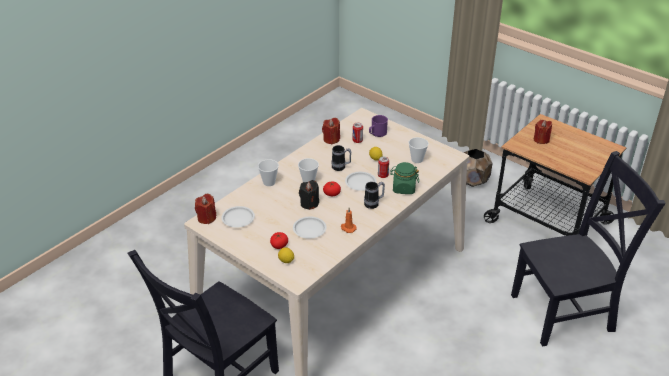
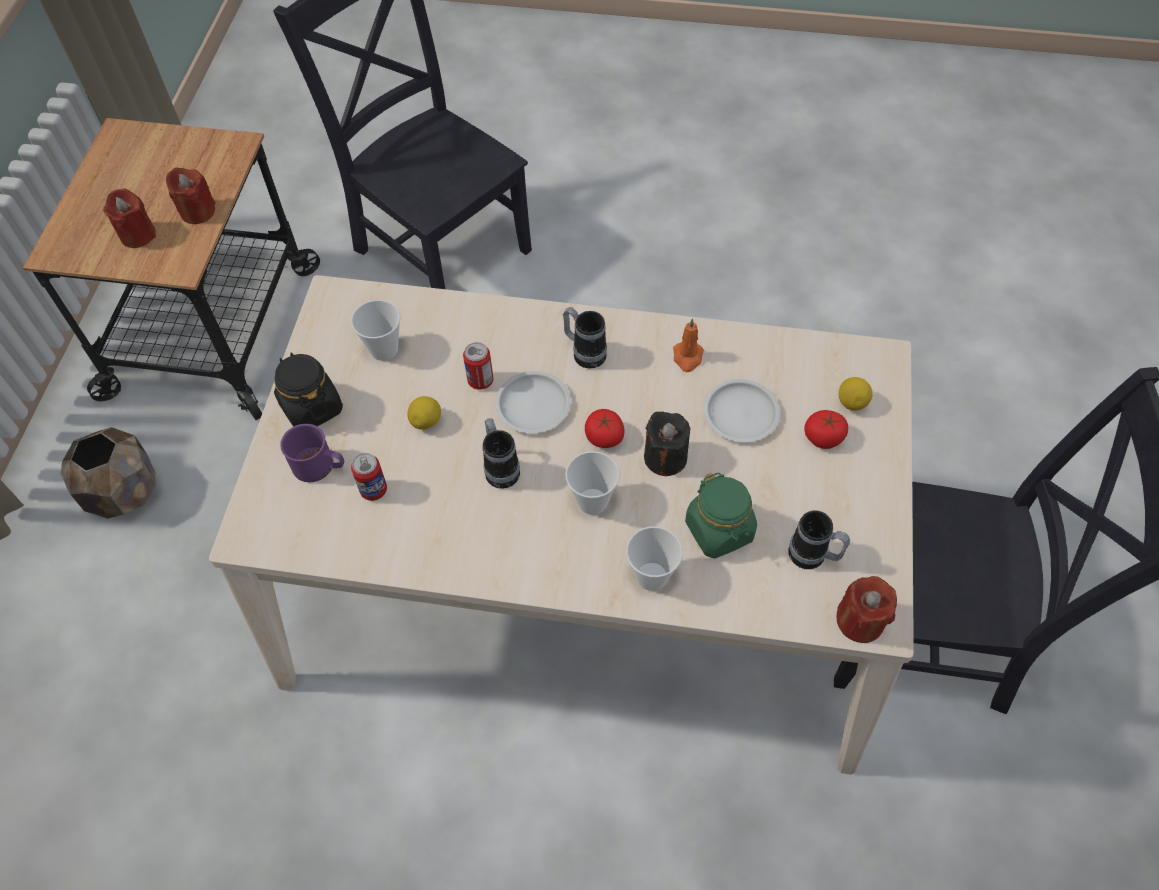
camera: 120 degrees left, 20 degrees up
(238, 219) = (813, 557): white plate -> mug
(331, 139) = (399, 546): red candle -> red candle (197, 211)
(403, 138) = (311, 407): none -> black jar
(403, 188) = (501, 329): green jar -> green jar (719, 530)

